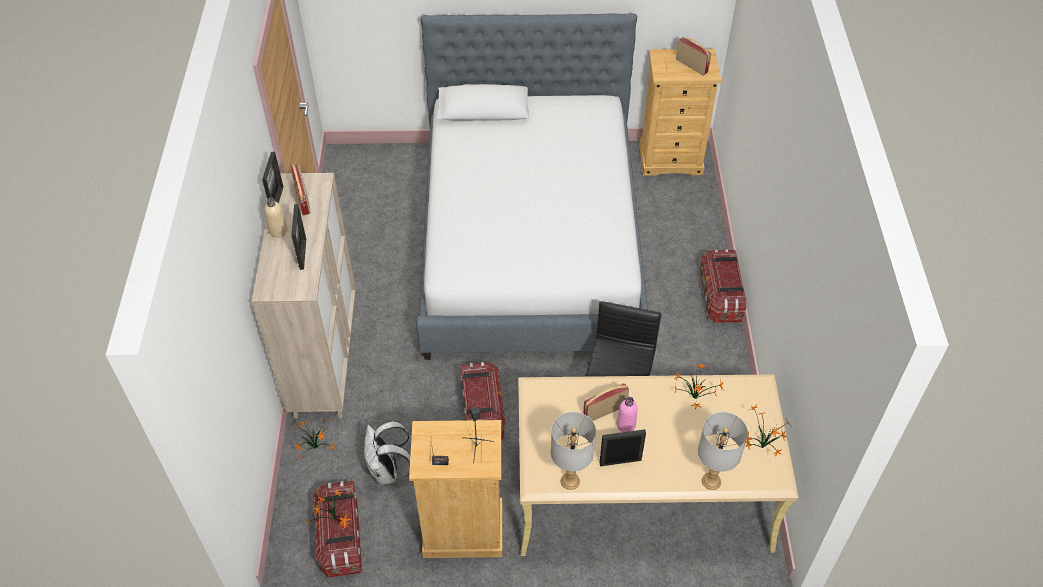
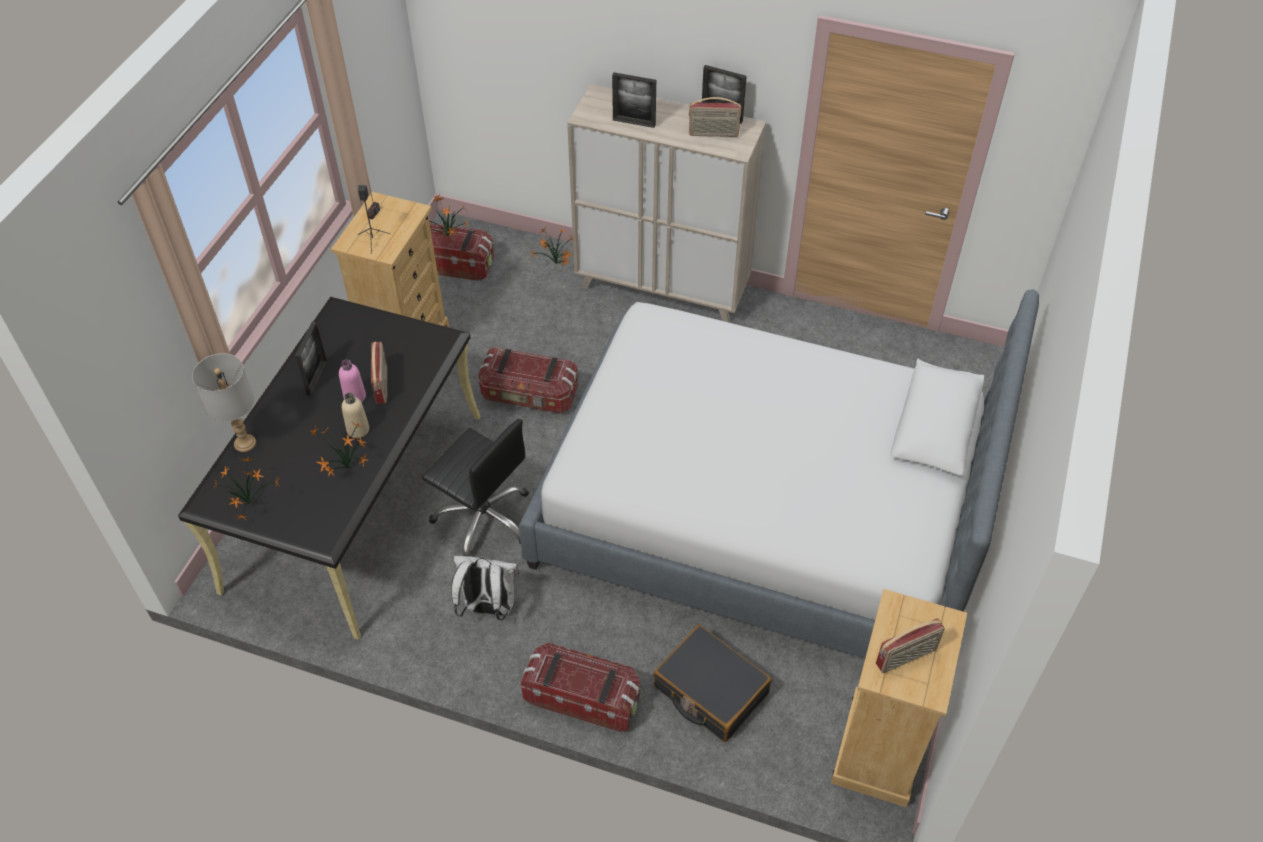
camera: 110 degrees right, 0 degrees up
(278, 230) = (676, 111): beige bottle -> beige bottle (358, 430)
(387, 471) = (501, 308): white backpack -> white backpack (488, 607)
(570, 480) = (323, 333): grey table lamp -> none
(641, 494) = (356, 499): beige desk -> black desk
(678, 237) = (710, 690): none -> black suitcase

